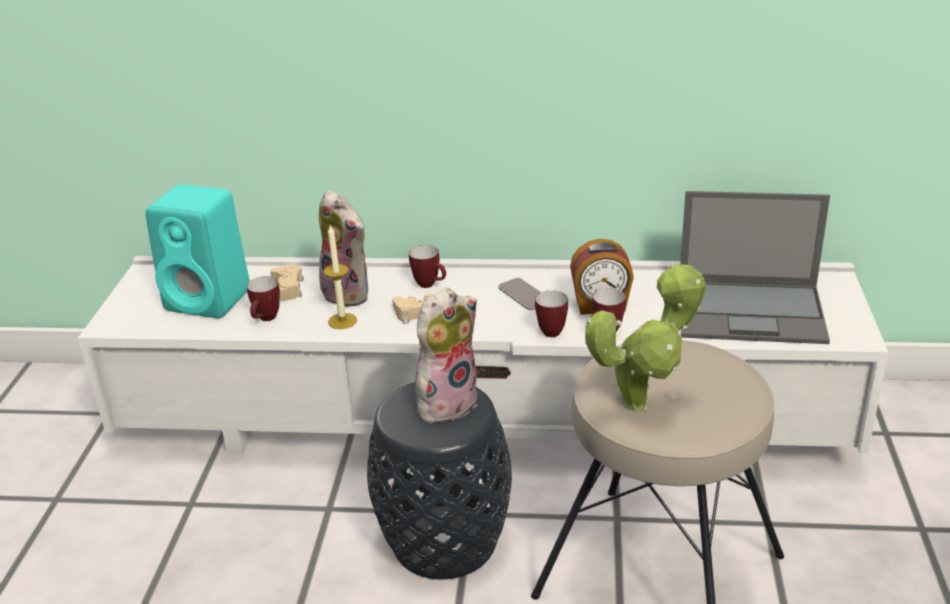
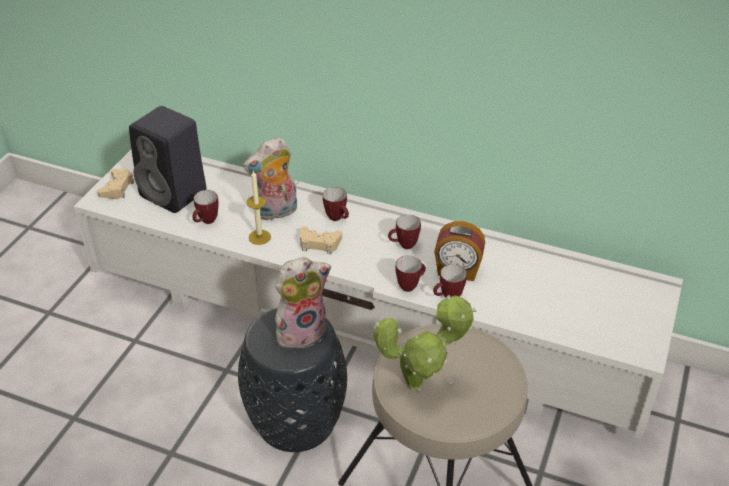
camera: 15 degrees right, 10 degrees up
(211, 300) = (175, 194): turquoise speaker -> black speaker
(286, 289) = (232, 196): beige game controller -> beige game controller (117, 188)
(350, 293) = (276, 212): plush toy -> plush toy turned 90 degrees clockwise
(524, 295) = (403, 246): phone -> mug
(752, 312) = (574, 307): laptop -> none

